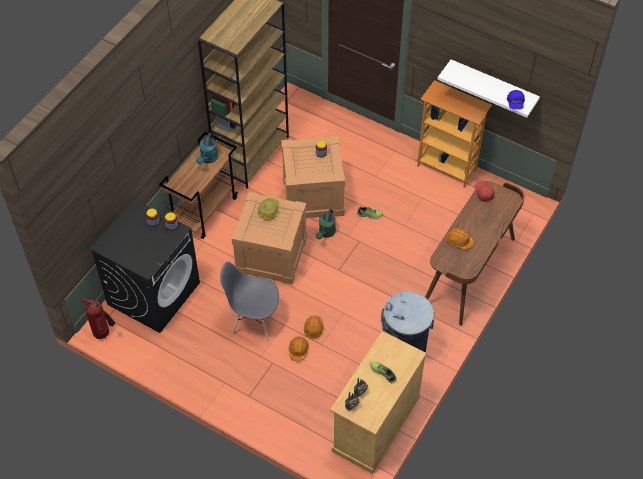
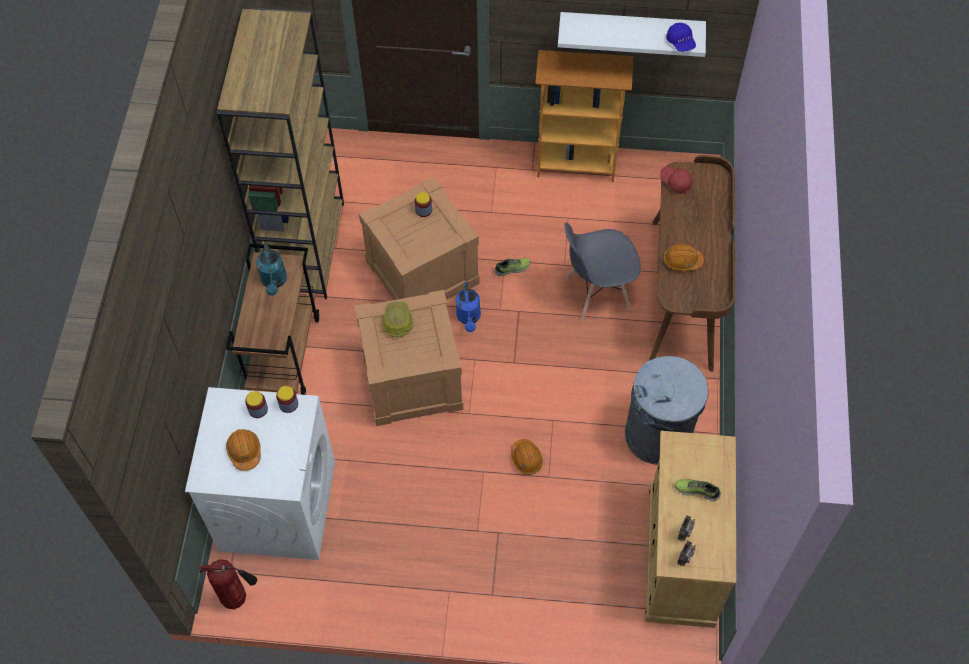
camera: 25 degrees left, 5 degrees up
(153, 293) = (277, 505): black washing machine -> white washing machine
(253, 321) = (439, 484): grey chair -> grey chair (597, 293)
(298, 350) = (523, 499): orange hard hat -> orange hard hat (244, 451)
(326, 233) = (469, 318): green watering can -> blue watering can

